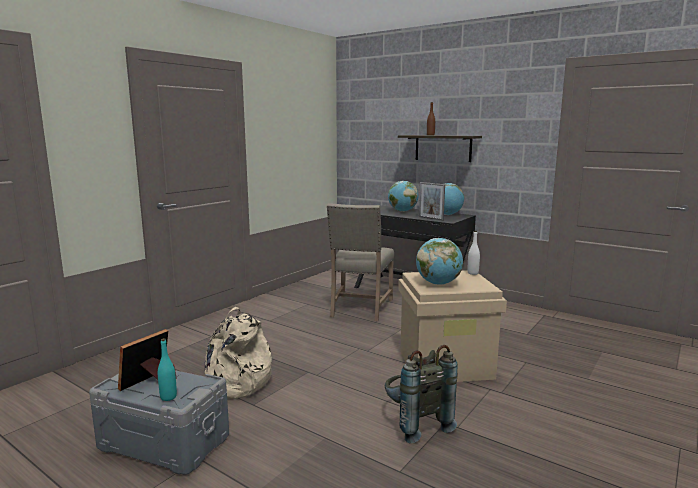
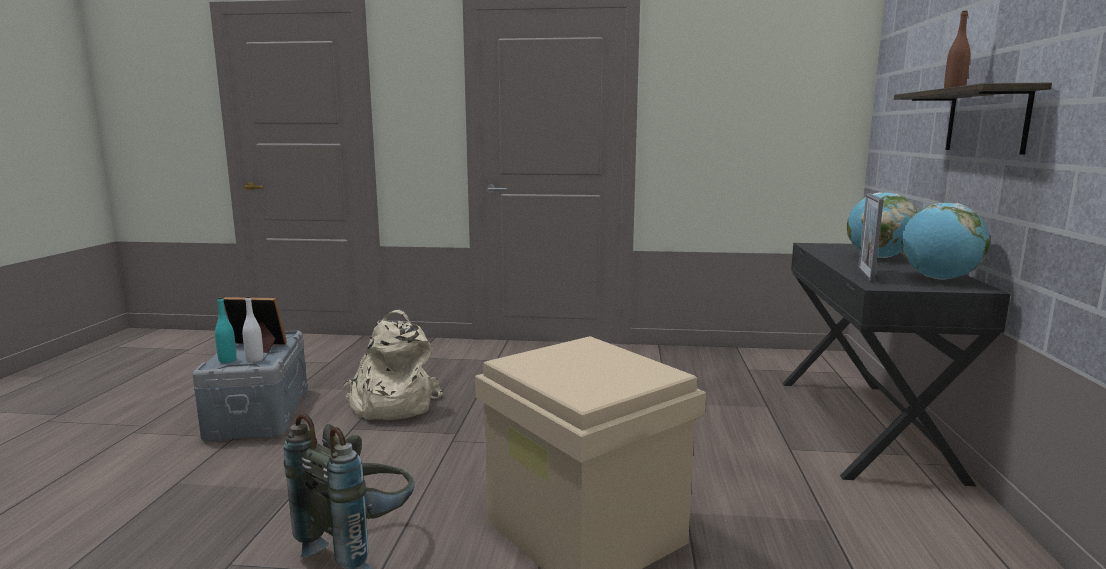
camera: 60 degrees right, 0 degrees up
(360, 308) = (706, 409): beige chair -> none
(438, 283) = (557, 363): globe -> none
(473, 273) = (666, 377): white bottle -> white bottle (254, 359)

